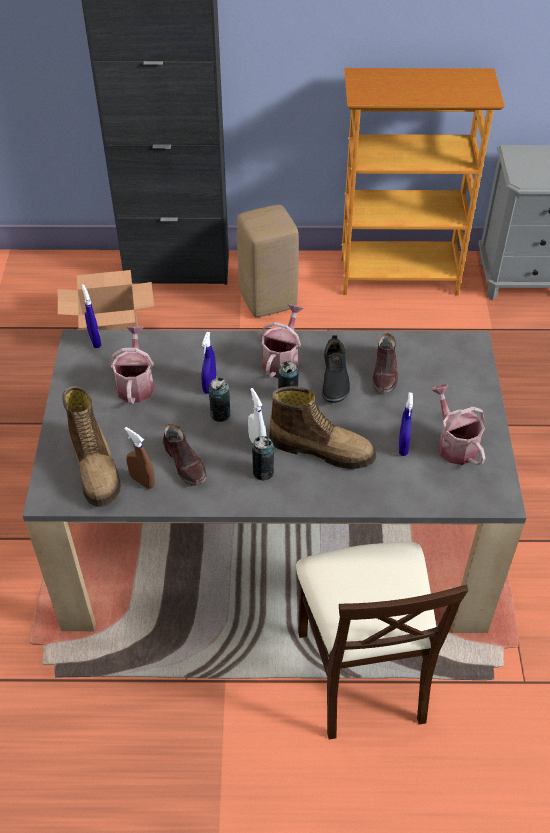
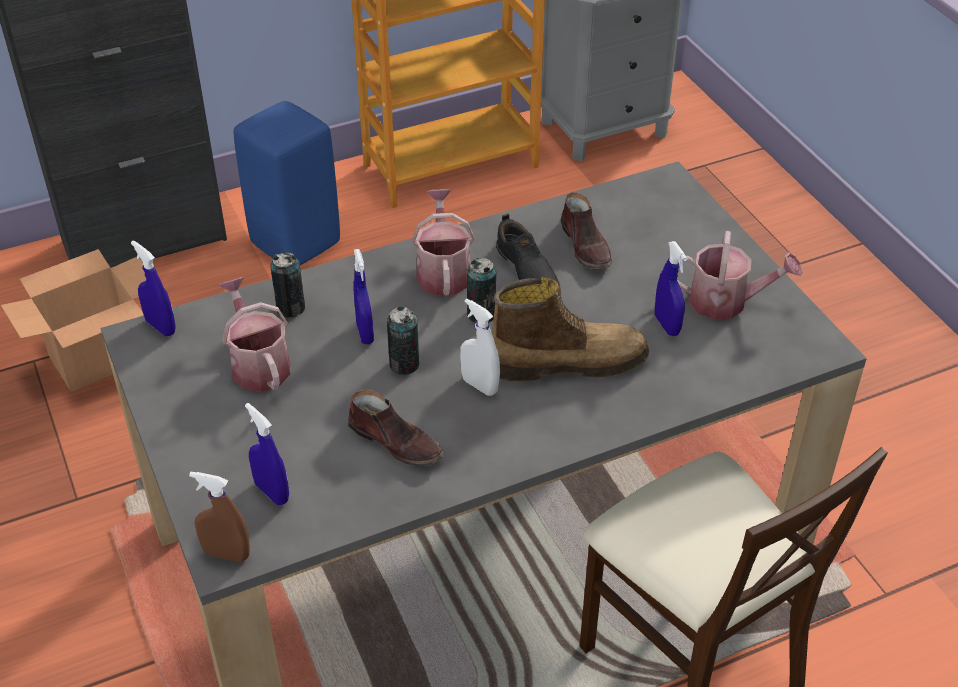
camera: 25 degrees left, 5 degrees down
(96, 468) = (272, 492): boot -> blue spray bottle
(142, 481) = (350, 486): brown spray bottle -> brown spray bottle (226, 554)
(263, 472) = (510, 417): can -> can (291, 308)
(268, 300) = (296, 242): beige stool -> blue stool
(454, 444) = (726, 302): watering can -> watering can turned 150 degrees clockwise

